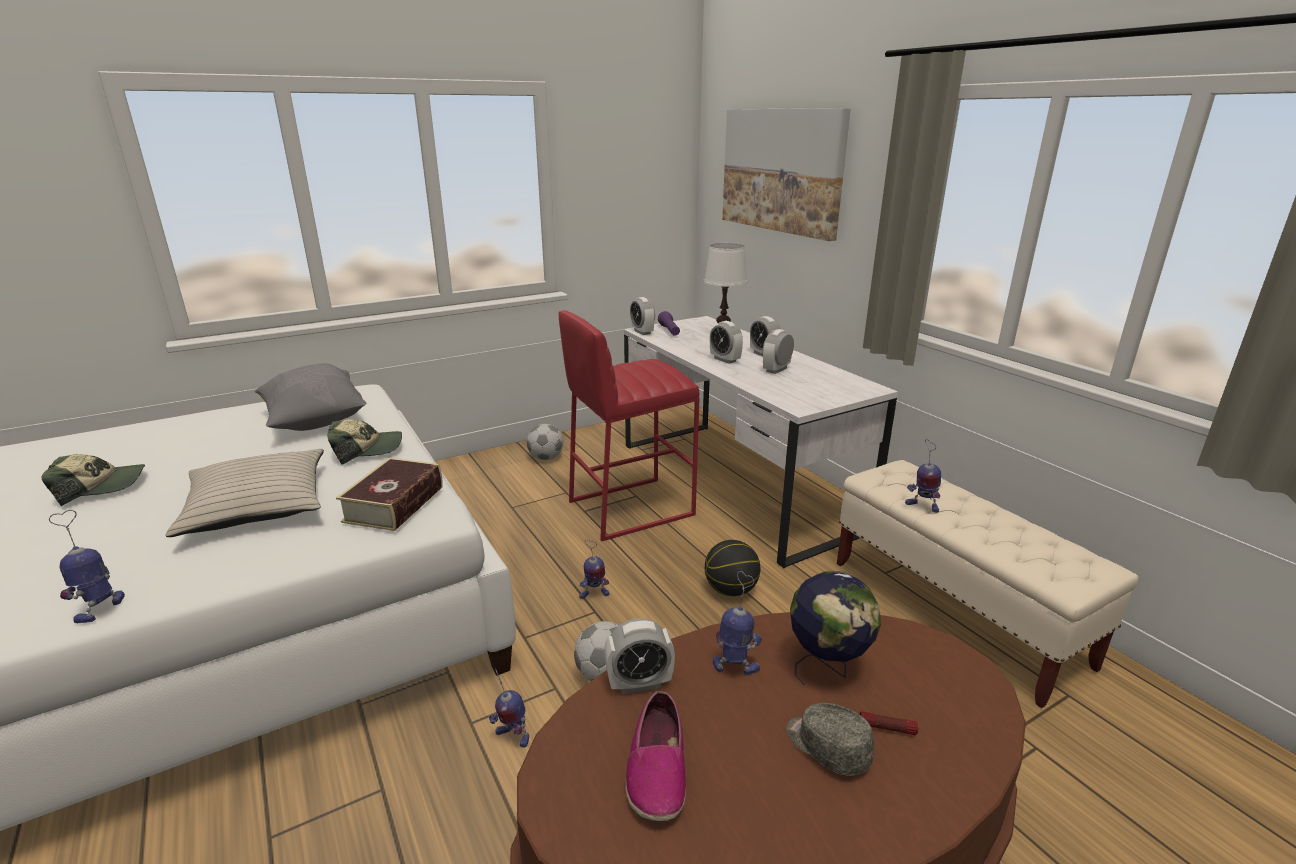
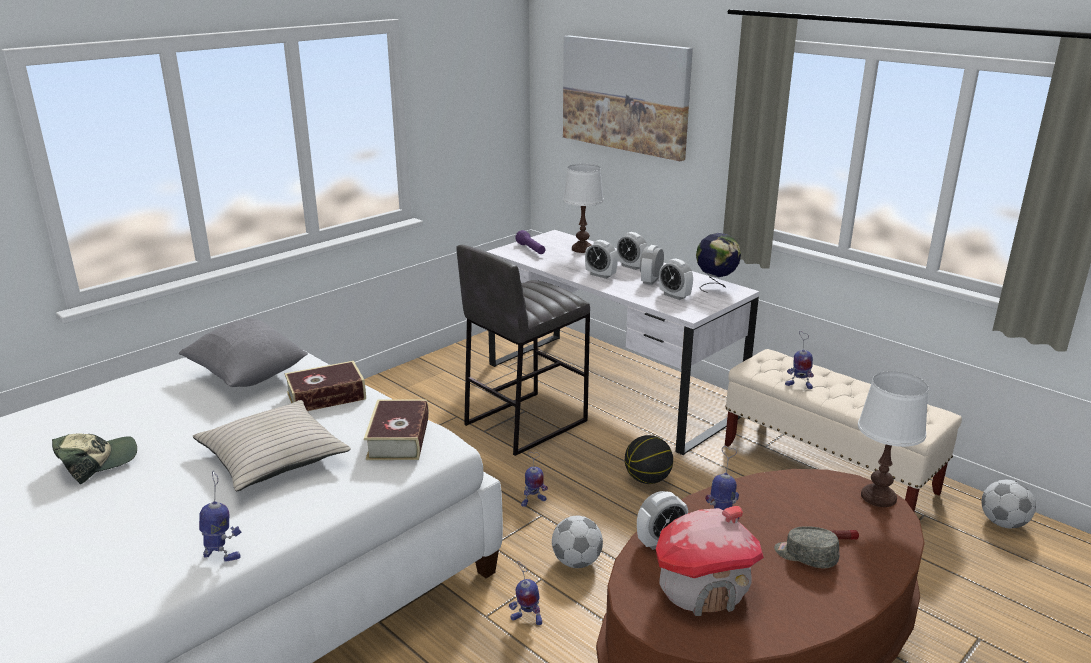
camera: 15 degrees left, 0 degrees up
(102, 608) = (222, 555): toy robot -> toy robot turned 105 degrees clockwise
(367, 449) = (326, 396): cap -> book
(545, 458) = (417, 386): football -> football (1002, 523)
(629, 507) = (524, 422): red stool -> grey stool
(642, 332) = (506, 253): alarm clock -> alarm clock (674, 296)
(656, 769) = (703, 589): shoe -> toy house
(827, 668) = (783, 509): globe -> globe (715, 287)
(973, 675) = (879, 497): none -> white table lamp

